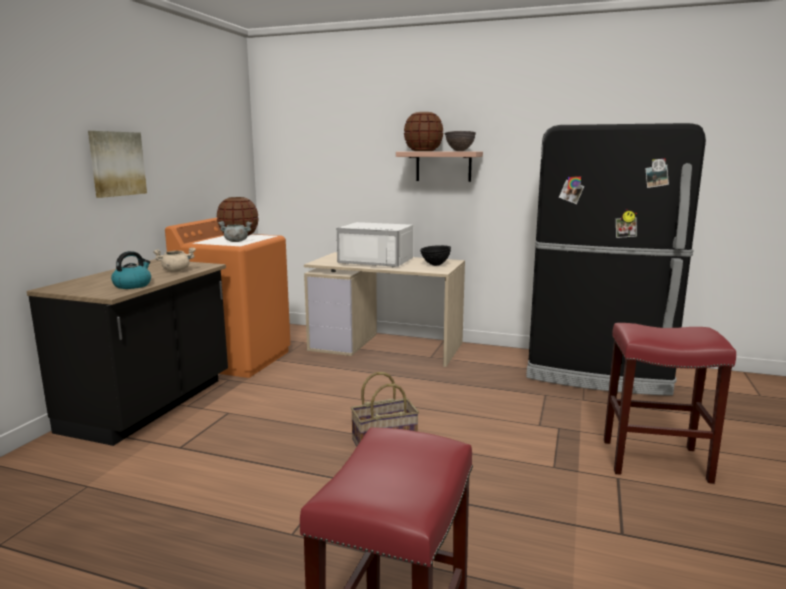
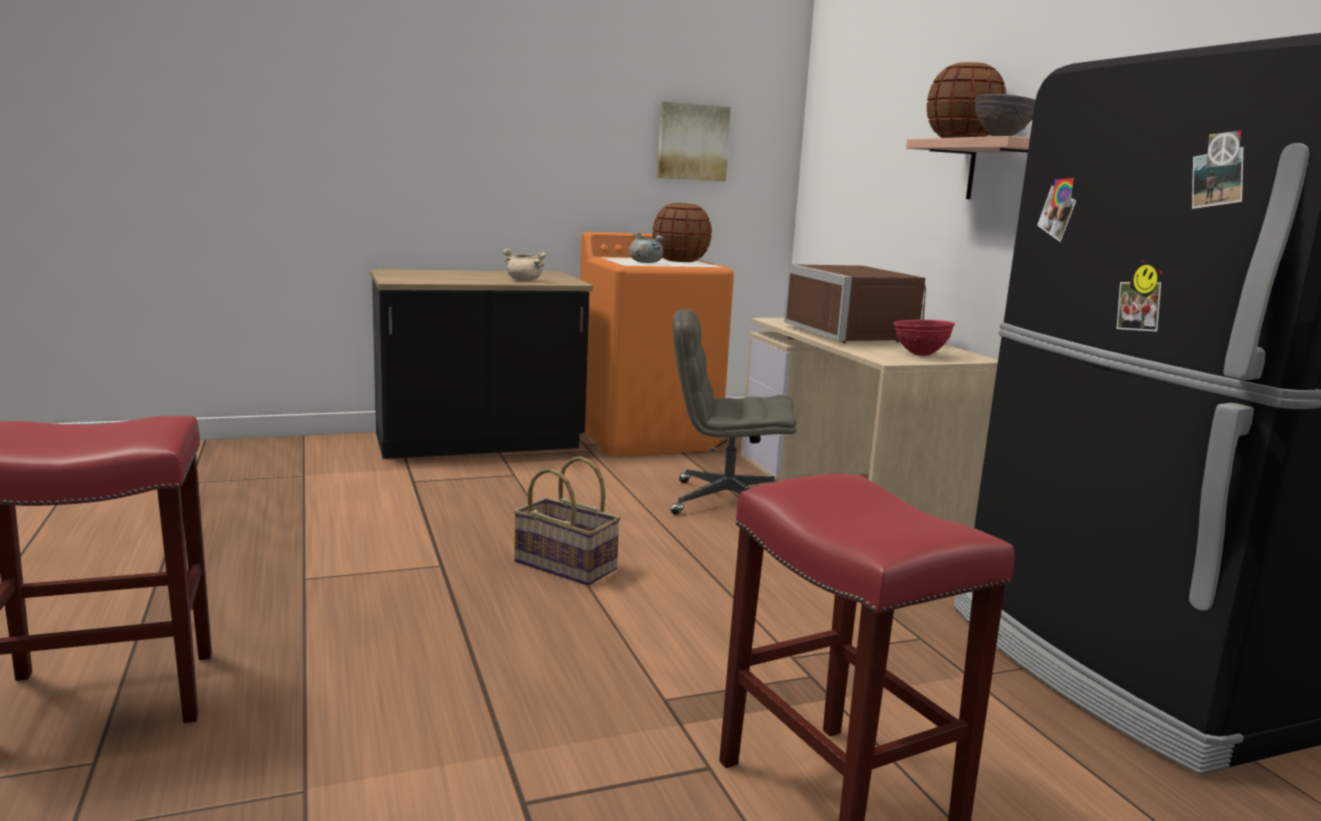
camera: 50 degrees right, 0 degrees up
(116, 163) = (522, 142): picture -> picture (692, 142)
(133, 285) = (439, 280): kettle -> none
(359, 375) = (725, 501): none -> grey office chair
(378, 261) = (857, 335): white microwave -> brown microwave
(435, 265) = (920, 355): black bowl -> red bowl

